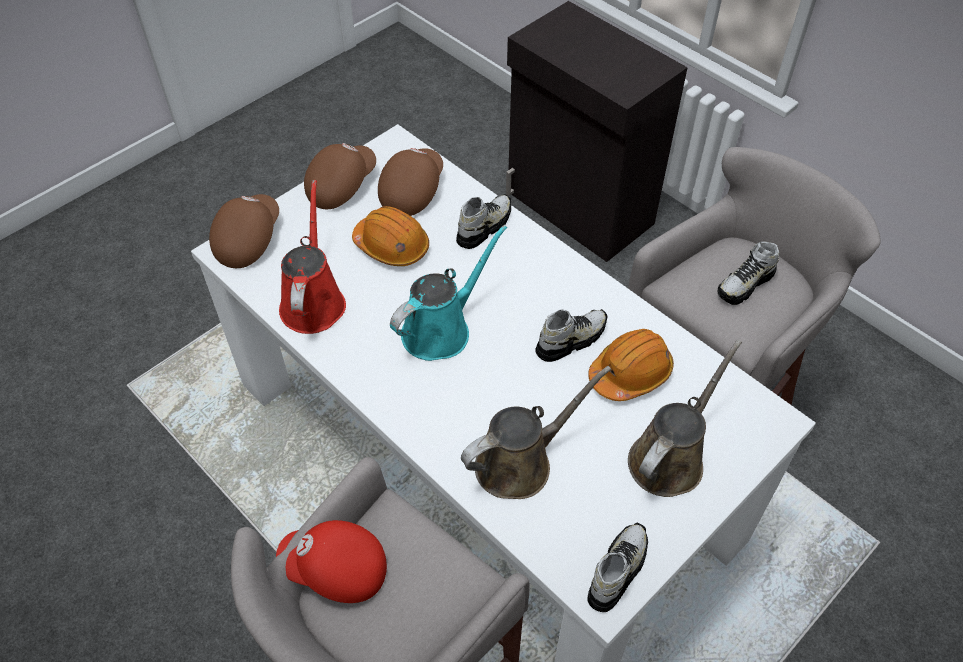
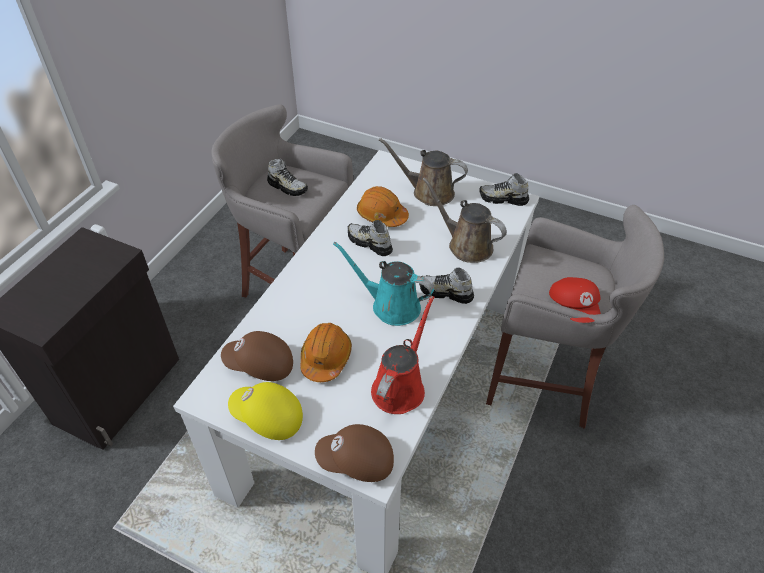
camera: 110 degrees left, 5 degrees down
(313, 301) = (400, 386): red watering can -> red watering can turned 135 degrees clockwise
(341, 185) = (267, 418): brown cap -> yellow cap
(484, 227) = (286, 309): shoe -> shoe (445, 293)

